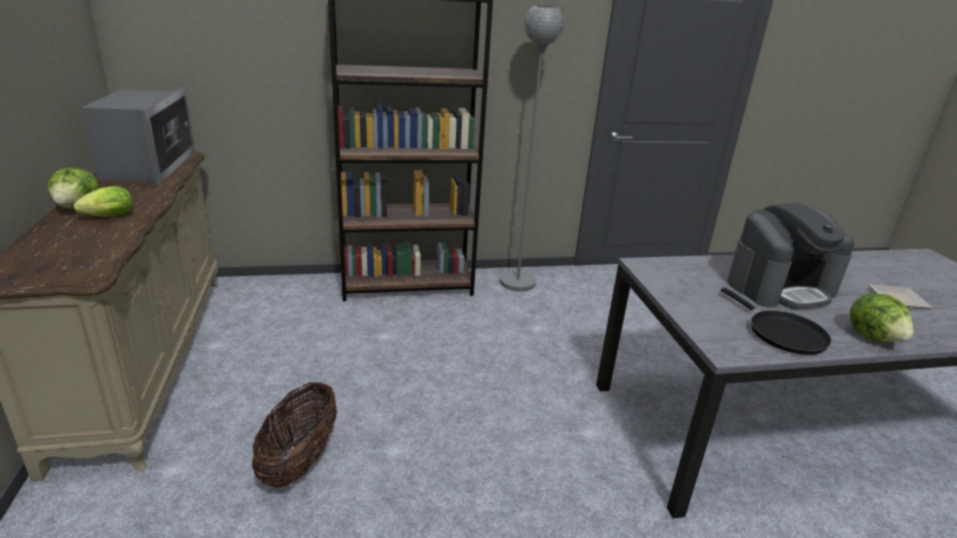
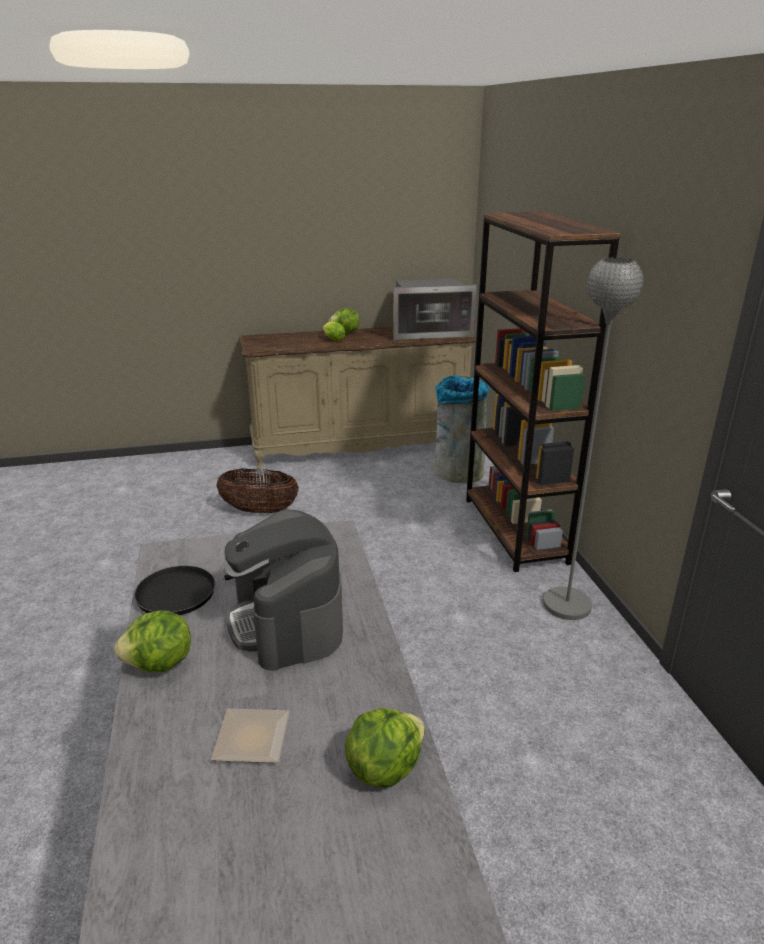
camera: 90 degrees right, 0 degrees up
(276, 297) = (458, 472): none -> grey trash can
(873, 264) = (384, 767): none -> lettuce

